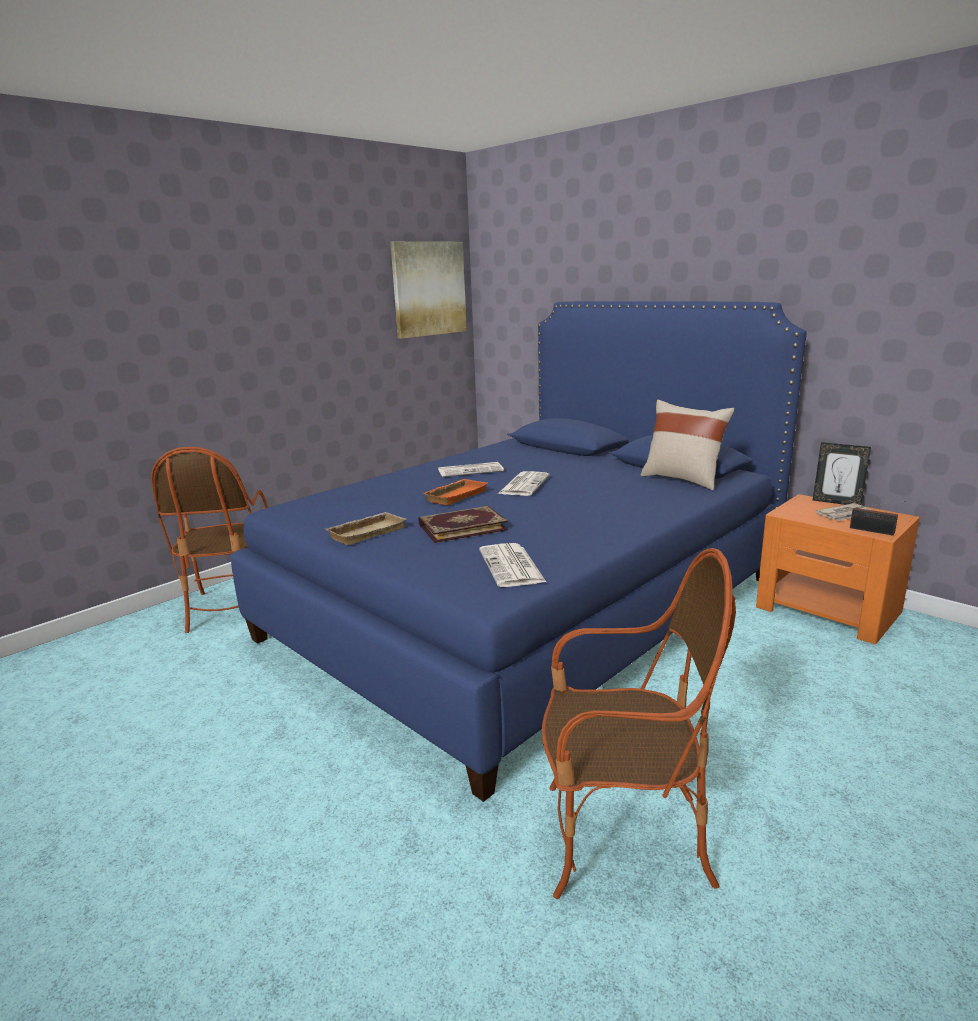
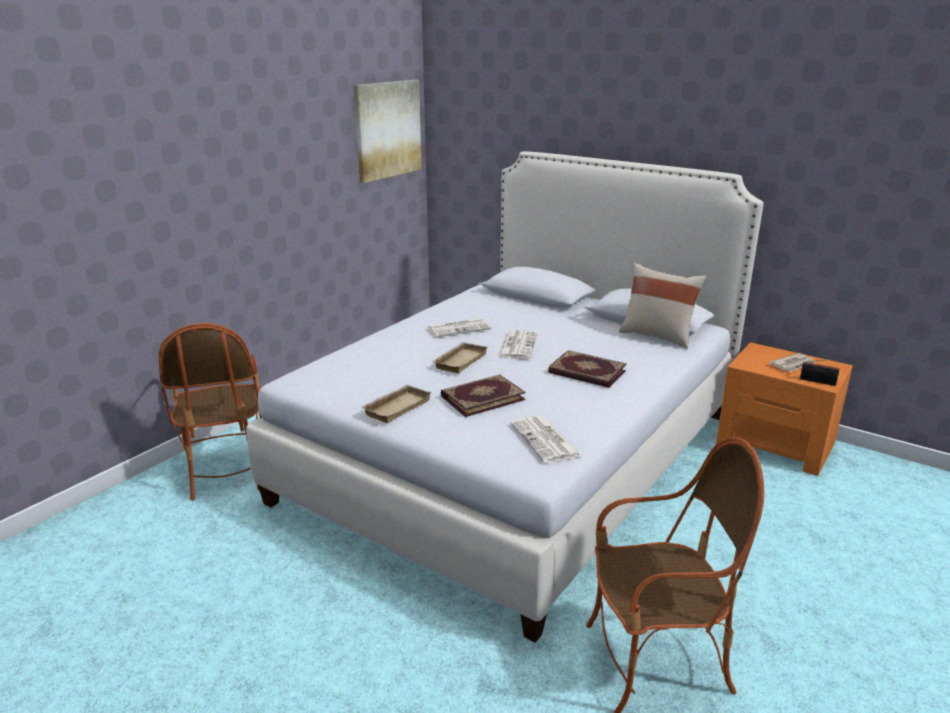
camera: 10 degrees left, 5 degrees up
(455, 495) = (459, 360): orange tray -> beige tray
(527, 607) = (516, 454): blue bed -> white bed
(588, 508) = (586, 372): none -> book
(836, 502) = (783, 351): picture frame -> none

